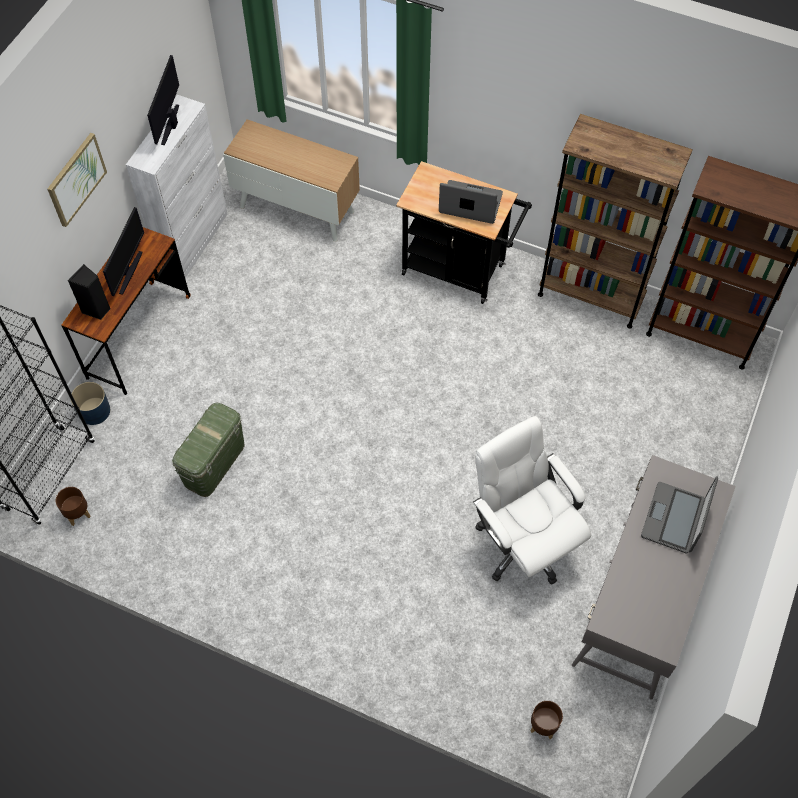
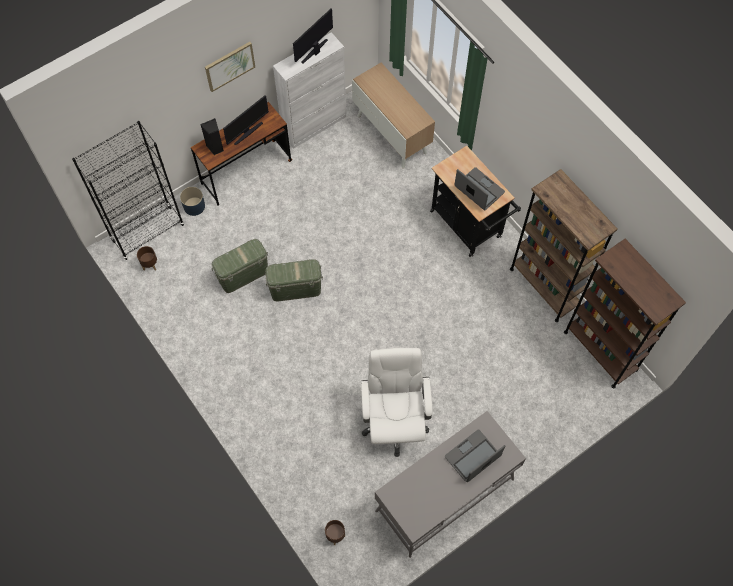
camera: 30 degrees right, 5 degrees up
(294, 446) = (295, 289): none -> green storage box

